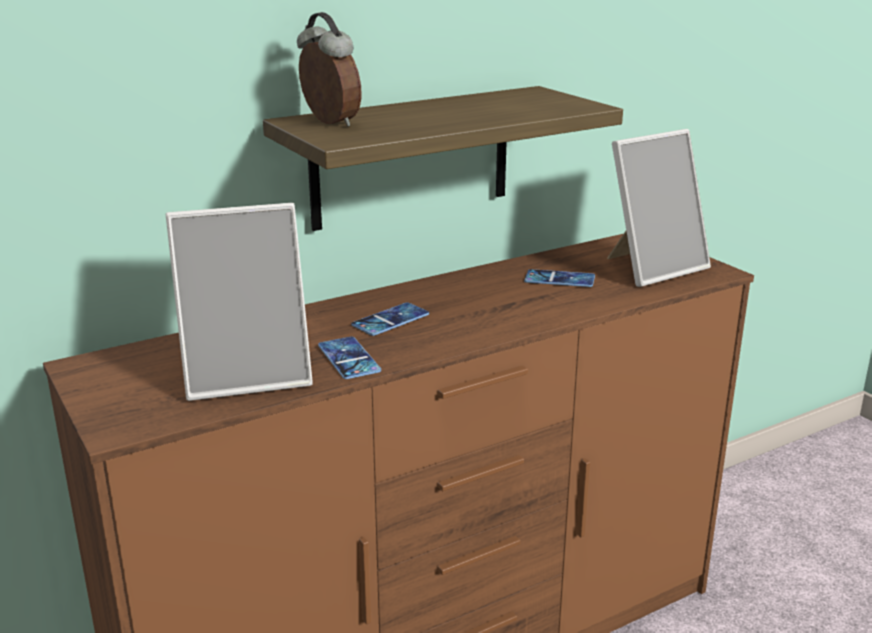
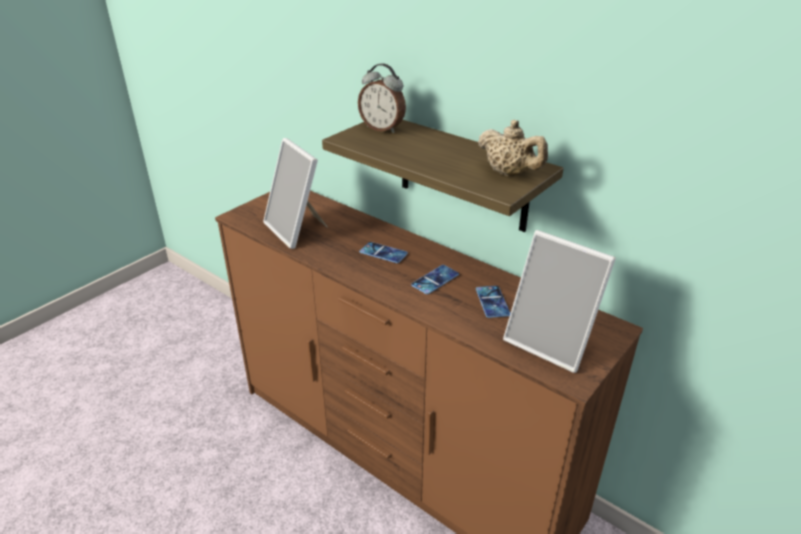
camera: 70 degrees right, 10 degrees up
(328, 123) = (382, 128): alarm clock -> alarm clock turned 90 degrees clockwise
(349, 358) = (327, 252): phone -> phone (435, 280)
(541, 99) = (510, 173): none -> beige teapot

